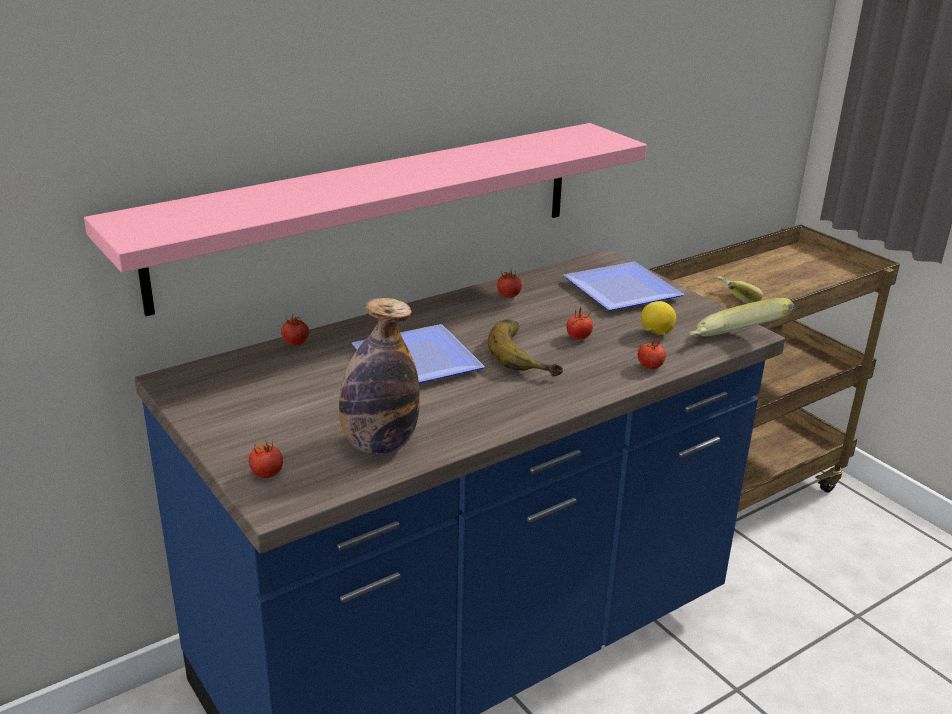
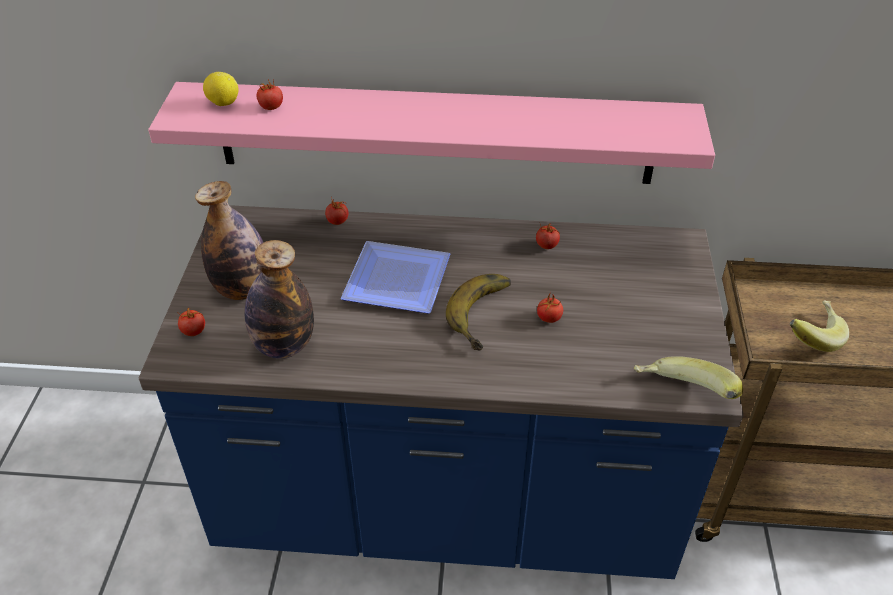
camera: 40 degrees right, 15 degrees up
(271, 423) = (243, 289): none -> bottle
(617, 290) = (650, 282): plate -> none
(650, 367) = (569, 381): tomato -> tomato (271, 107)
(656, 333) = (622, 347): lemon -> lemon (223, 103)

